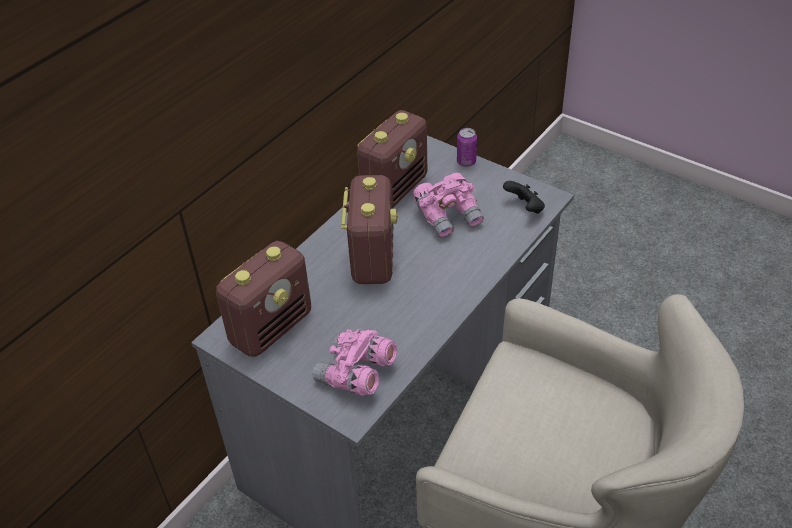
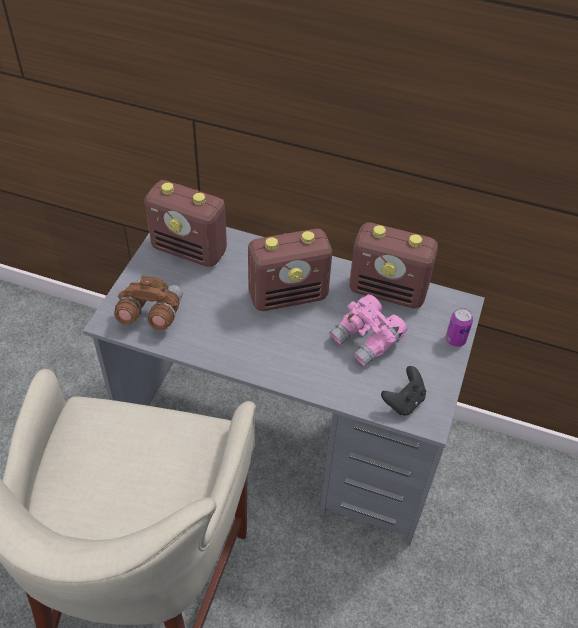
camera: 70 degrees right, 5 degrees up
(356, 375) = (150, 314): pink binoculars -> brown binoculars

